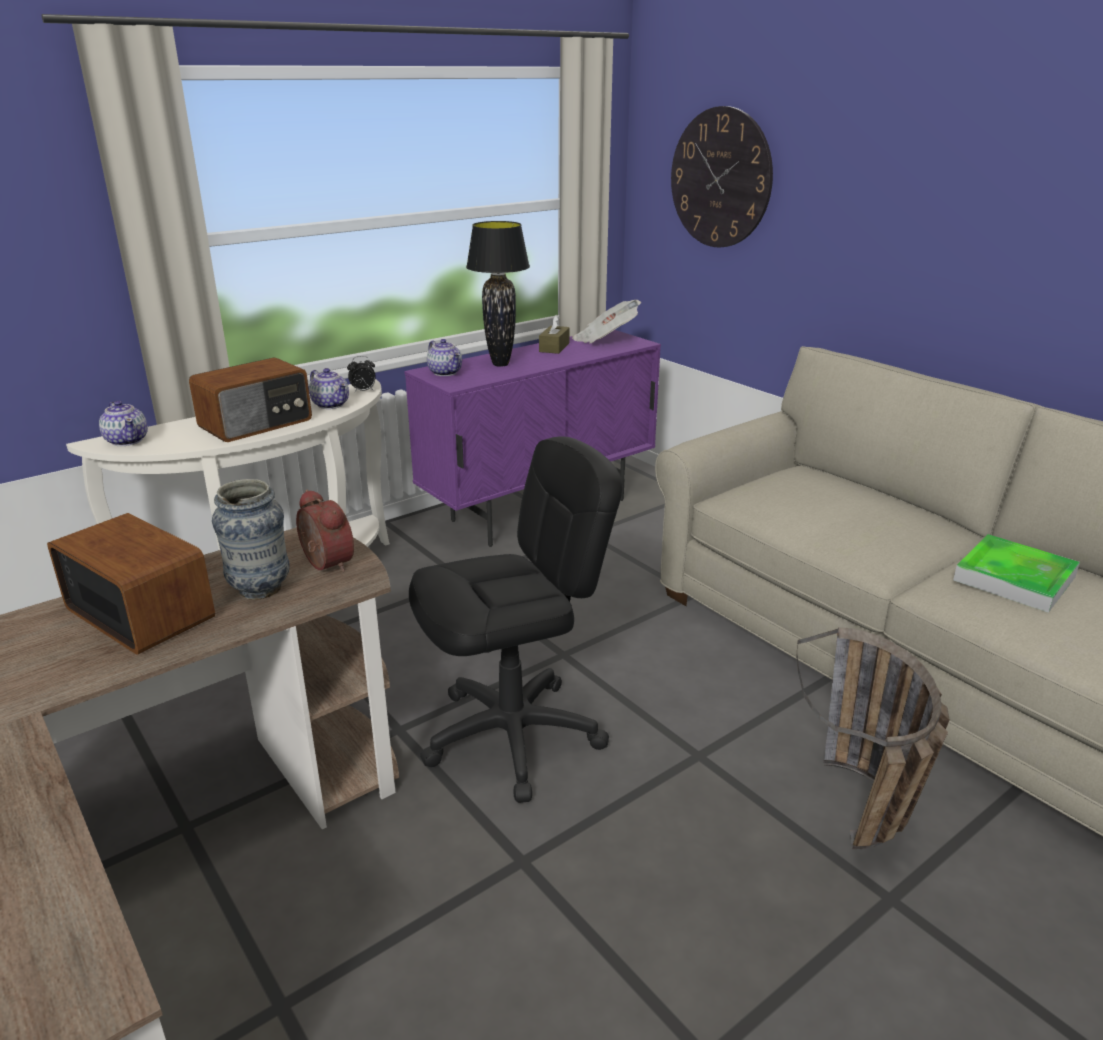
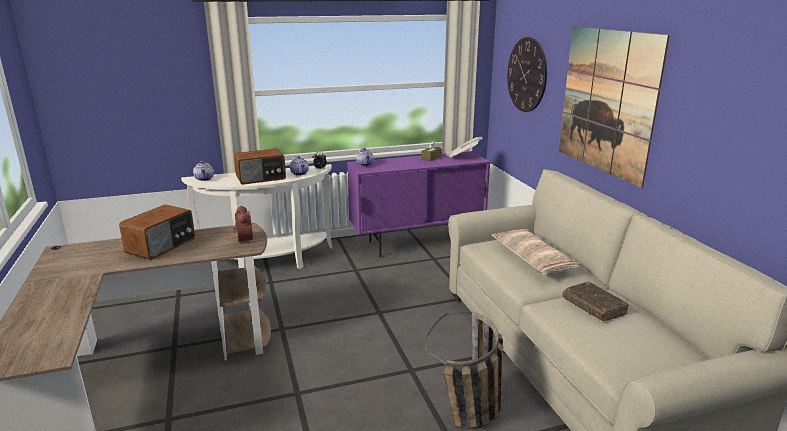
camera: 20 degrees right, 5 degrees down
(142, 612) = (162, 246): radio -> radio turned 60 degrees clockwise
(260, 589) = (210, 245): vase -> none
(500, 364) = (395, 163): black table lamp -> none
(513, 736) = (330, 342): black office chair -> none
(844, 511) = (532, 260): none -> pillow
(926, 214) = (607, 102): none -> picture
(1014, 578) = (593, 307): tray -> brown book

